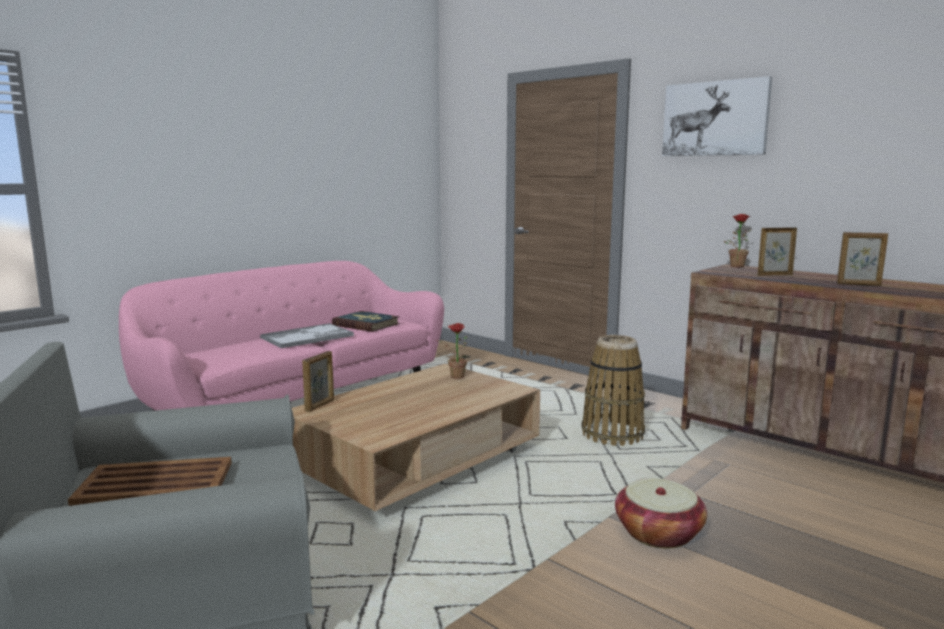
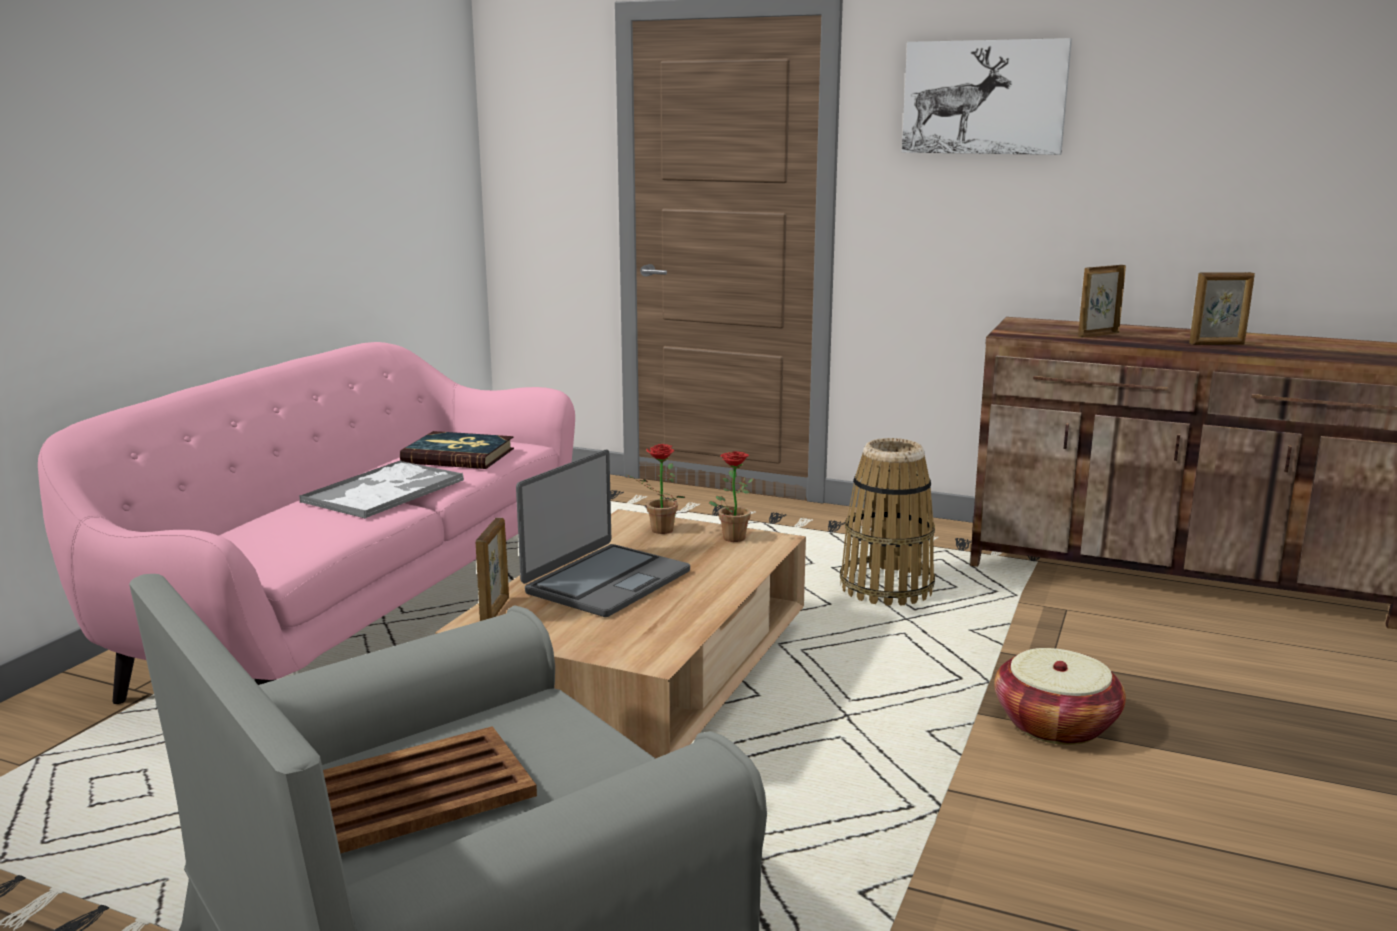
camera: 20 degrees left, 5 degrees up
(395, 398) = (606, 582): none -> laptop
(735, 266) = (1024, 320): potted plant -> potted plant (732, 536)

